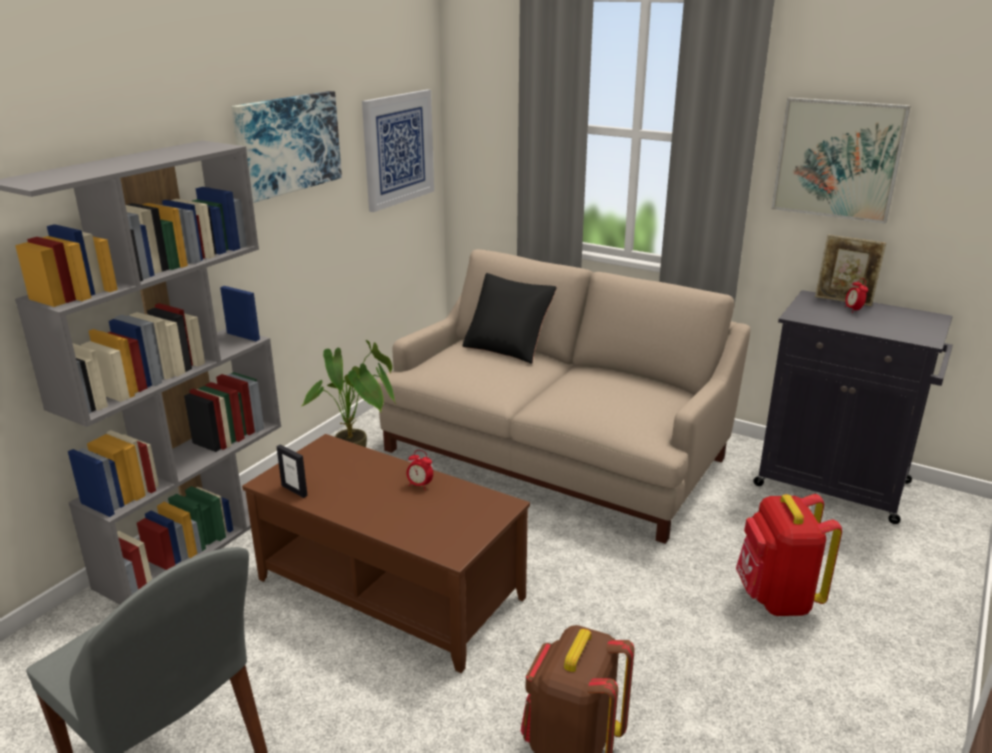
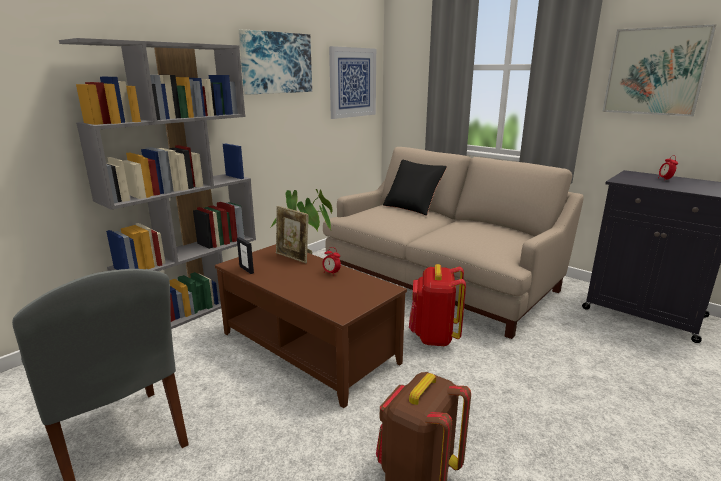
camera: 10 degrees right, 5 degrees down
(776, 598) = (597, 384): red backpack -> red backpack (434, 337)
(844, 301) = (657, 175): picture frame -> picture frame (292, 257)

